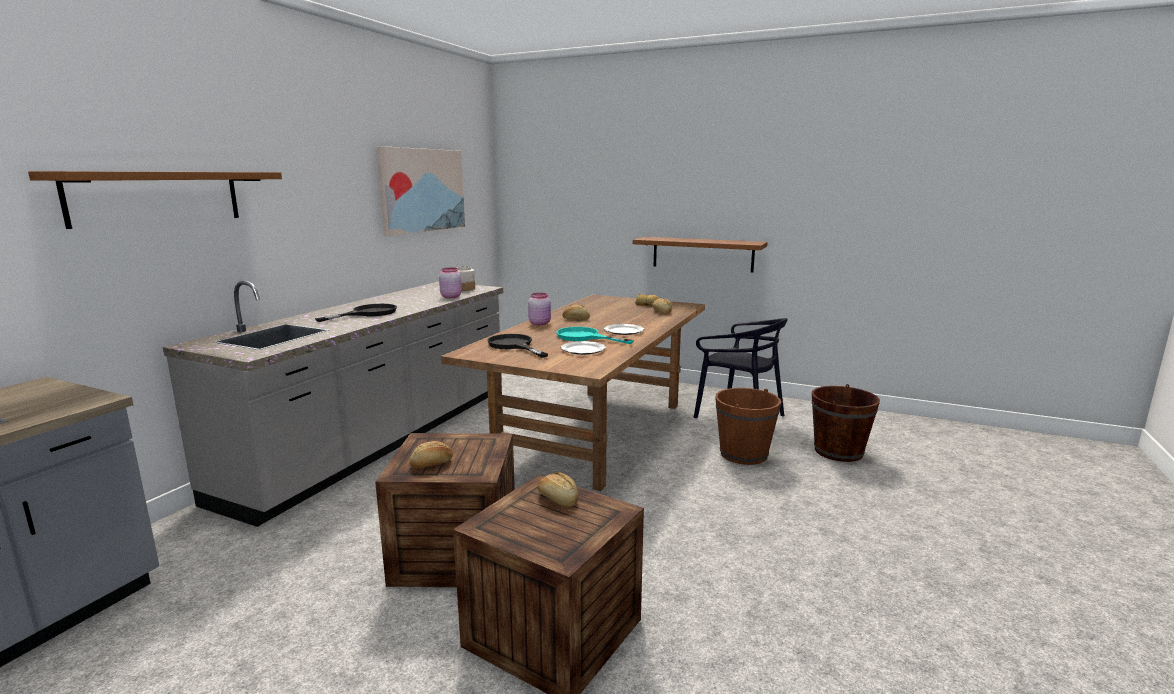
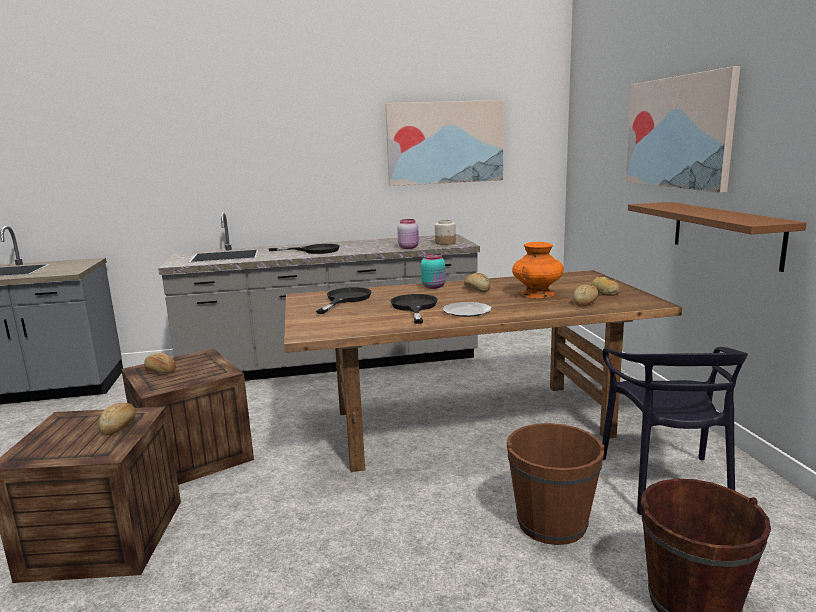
camera: 55 degrees right, 0 degrees up
(157, 197) = (179, 151): brown shelf -> none
(540, 323) = (434, 287): pink jar -> turquoise jar
(583, 350) = (369, 317): plate -> none
(584, 337) = (414, 307): turquoise frying pan -> black frying pan
(619, 313) = (537, 294): none -> orange vase
(648, 187) = (678, 132): none -> picture

